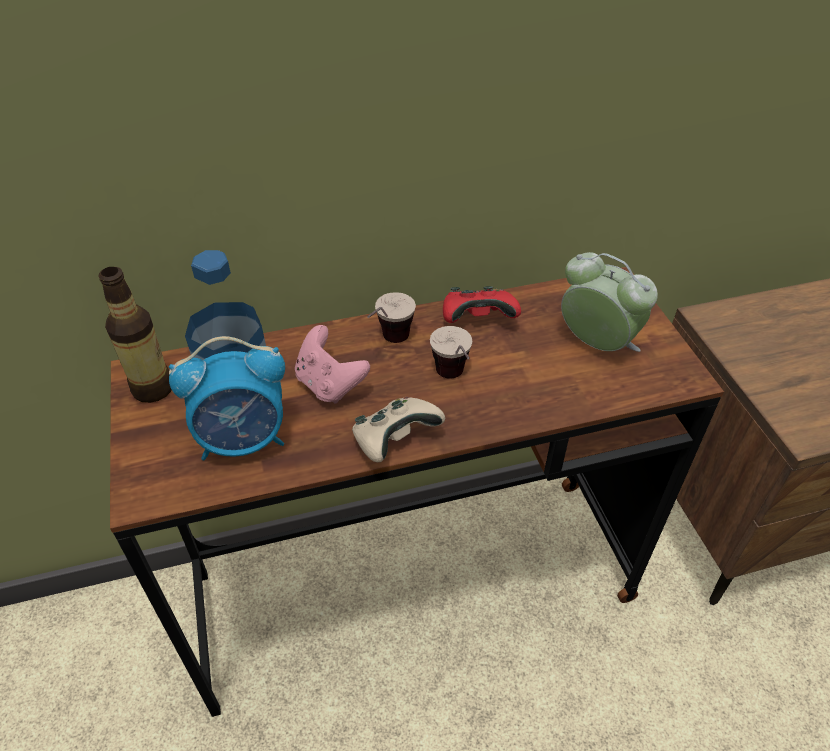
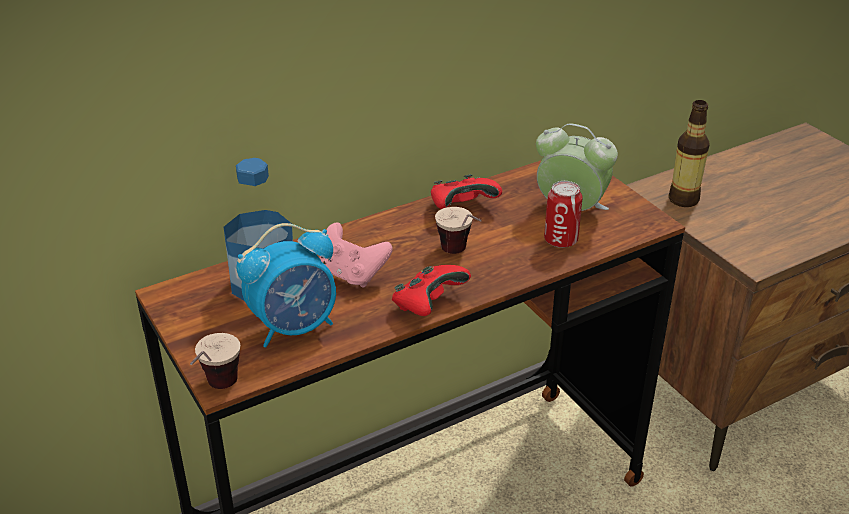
camera: 15 degrees left, 10 degrees down
(153, 388) = (189, 304): bottle -> bottle (683, 199)
(388, 344) = (391, 237): cup -> cup (216, 392)
(394, 440) = (428, 305): beige game controller -> red game controller
(571, 383) = (560, 240): none -> can

